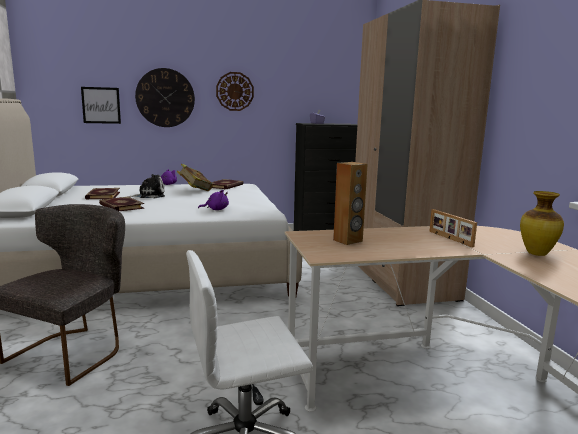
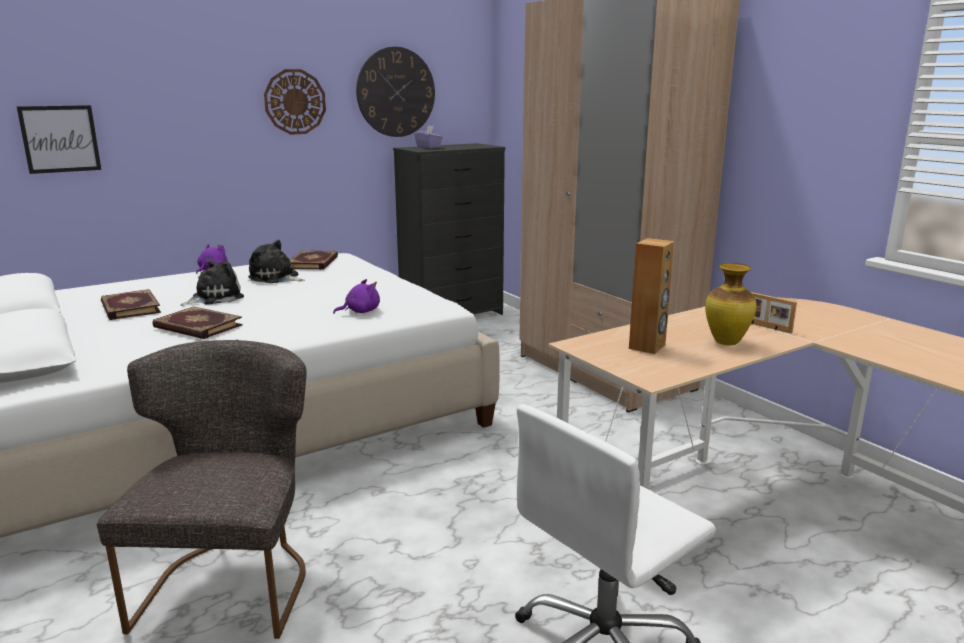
camera: 20 degrees left, 5 degrees up
(165, 98) = (178, 119): wall clock -> wall clock (396, 92)
(195, 190) = (276, 278): book -> plush toy
(536, 254) = (862, 332): vase -> vase (726, 343)

